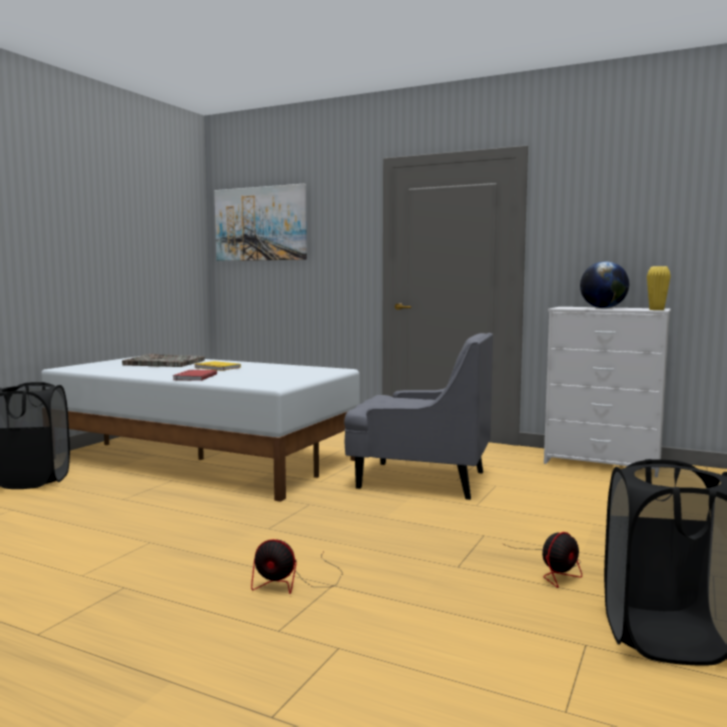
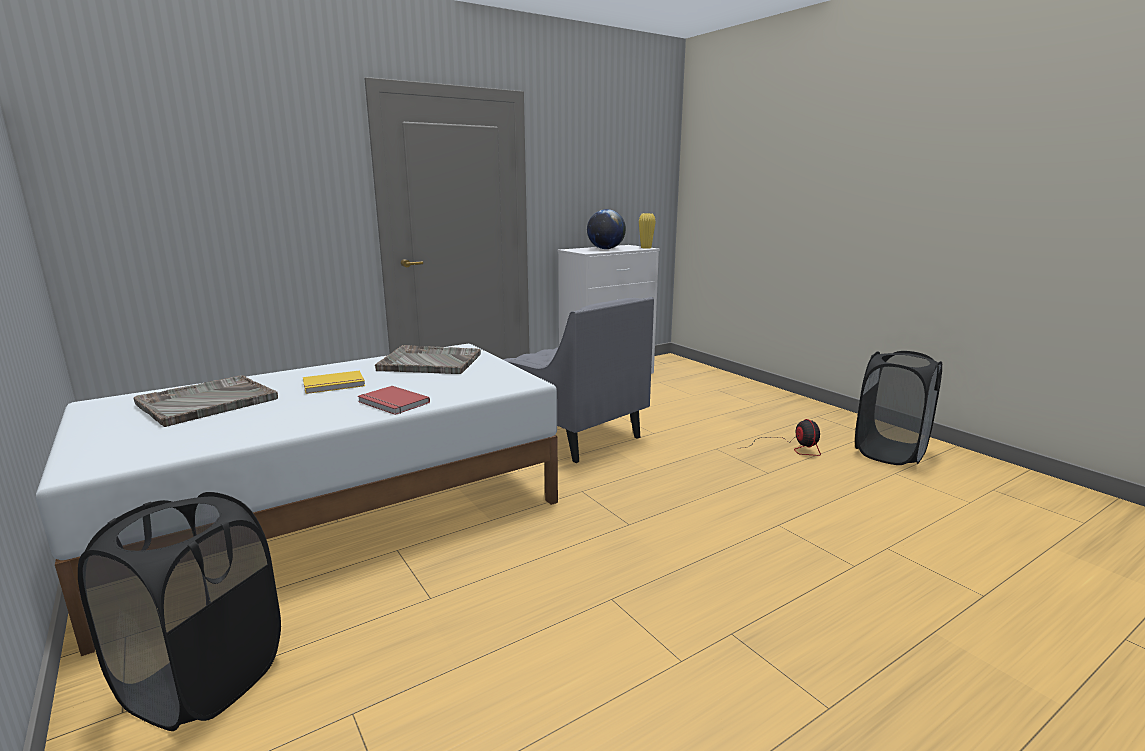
camera: 60 degrees left, 10 degrees up
(260, 224) = (155, 151): picture -> none
(290, 370) = (429, 362): none -> grey tray
(294, 582) = (764, 539): fan -> none
(420, 480) = (570, 433): grey armchair -> grey armchair turned 90 degrees clockwise

